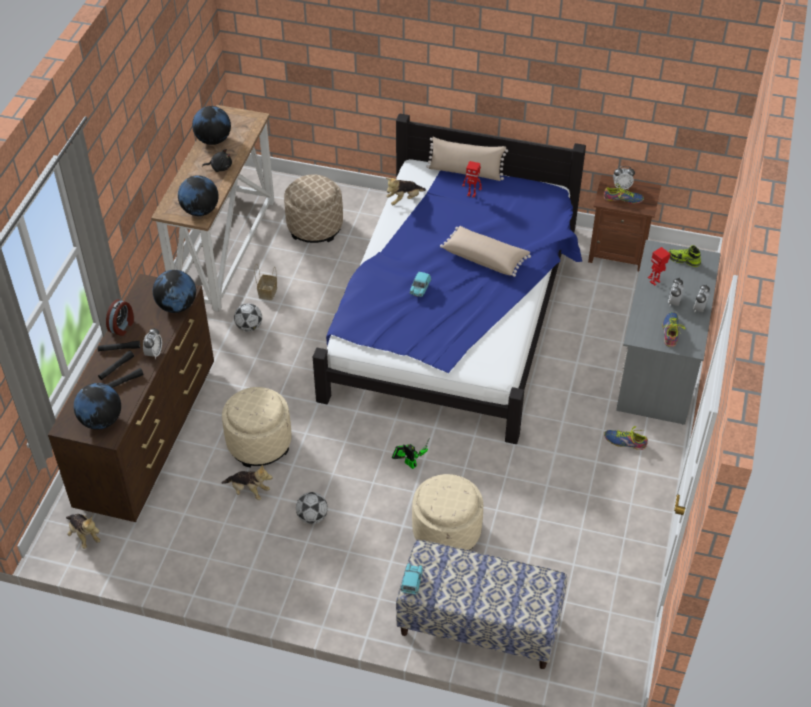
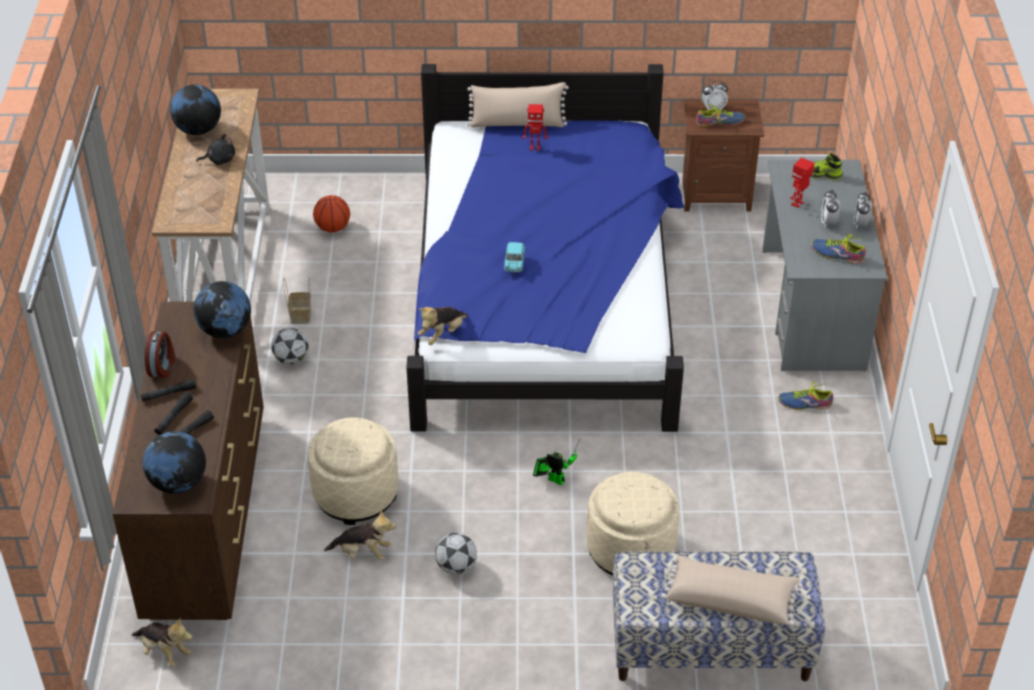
camera: 15 degrees left, 5 degrees down
(154, 353) = (217, 391): alarm clock -> none
(200, 210) = (213, 213): globe -> none
(315, 226) = (332, 228): beige ottoman -> basketball
(404, 199) = (453, 167): plush toy -> plush toy (442, 334)
(412, 582) = (630, 603): turquoise toy car -> none
(485, 258) = (579, 215): beige pillow -> beige pillow (730, 599)
(670, 331) = (837, 254): shoe -> shoe turned 60 degrees counterclockwise

